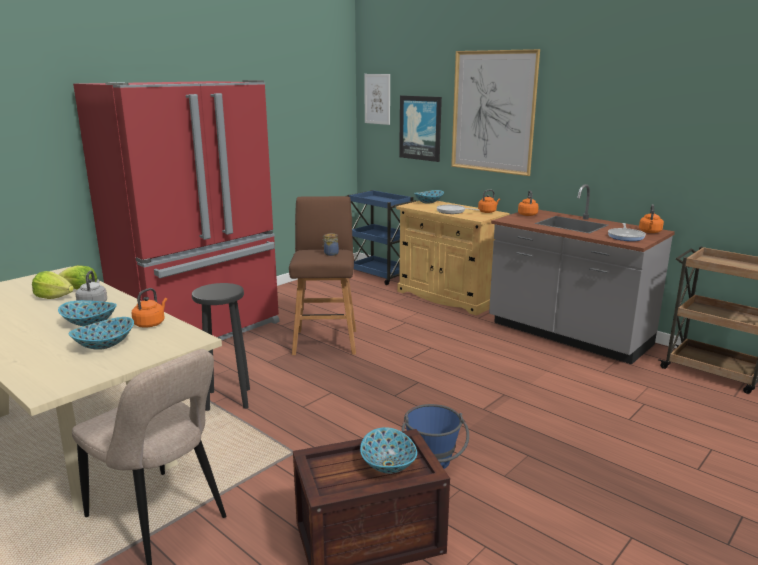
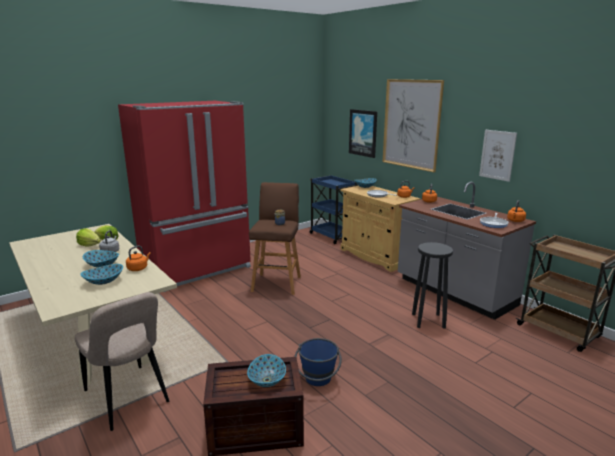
camera: 10 degrees right, 0 degrees up
(228, 400) = (198, 320): black stool -> black stool (428, 321)
(377, 99) = (336, 111): picture -> picture (497, 155)

